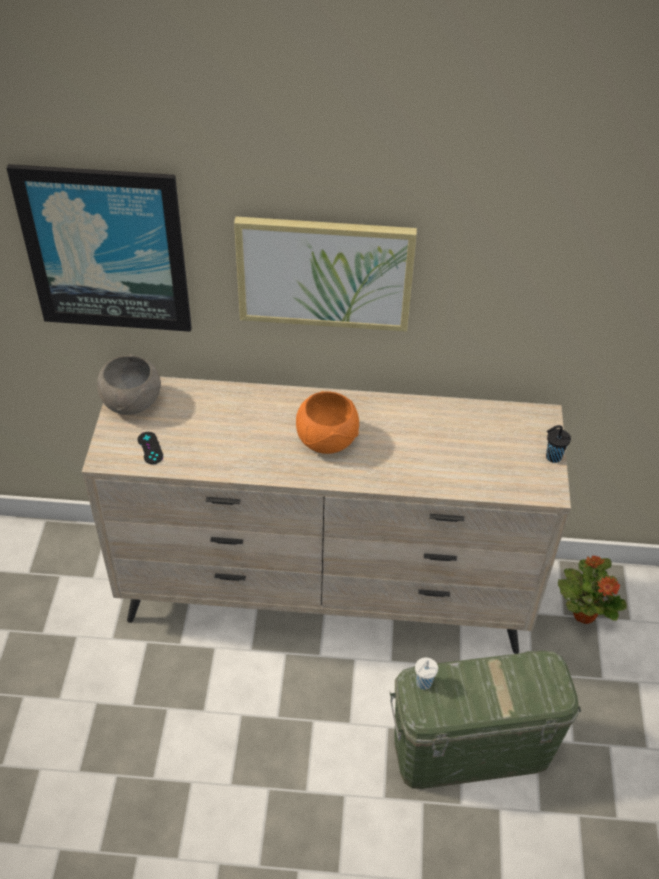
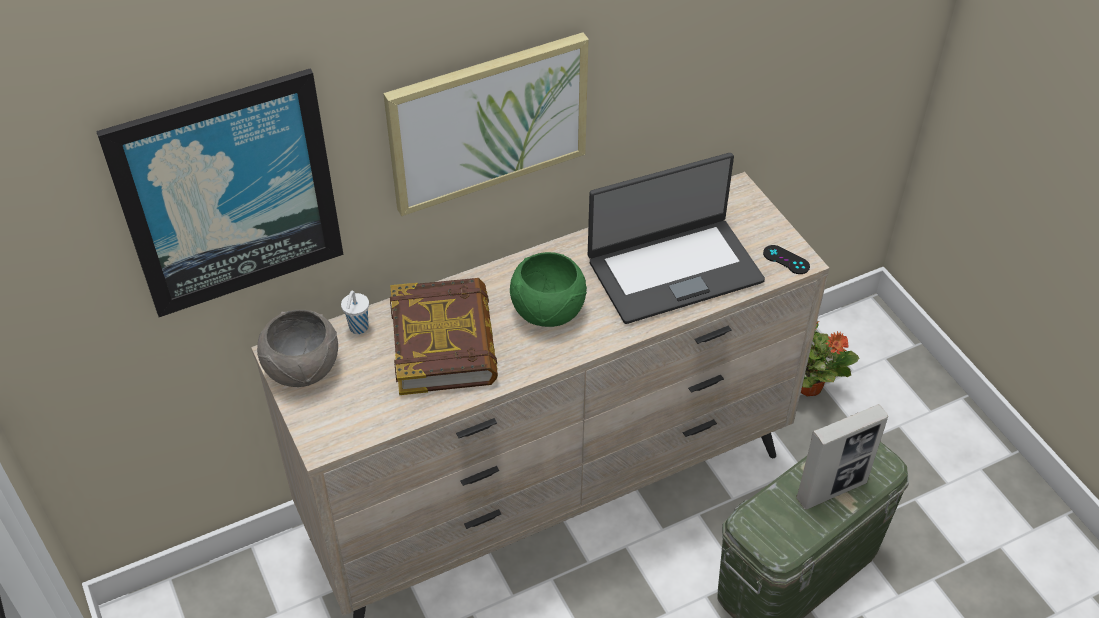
camera: 30 degrees left, 0 degrees up
(150, 448) = (365, 408): black game controller -> black game controller (786, 260)
(237, 428) = (444, 342): none -> book
(327, 441) = (549, 311): orange bowl -> green bowl
(423, 683) = (757, 521): white cup -> white cup (358, 328)
(444, 453) = (673, 269): none -> laptop
(499, 691) = (831, 490): none -> picture frame
(552, 457) = (776, 226): black cup -> none

